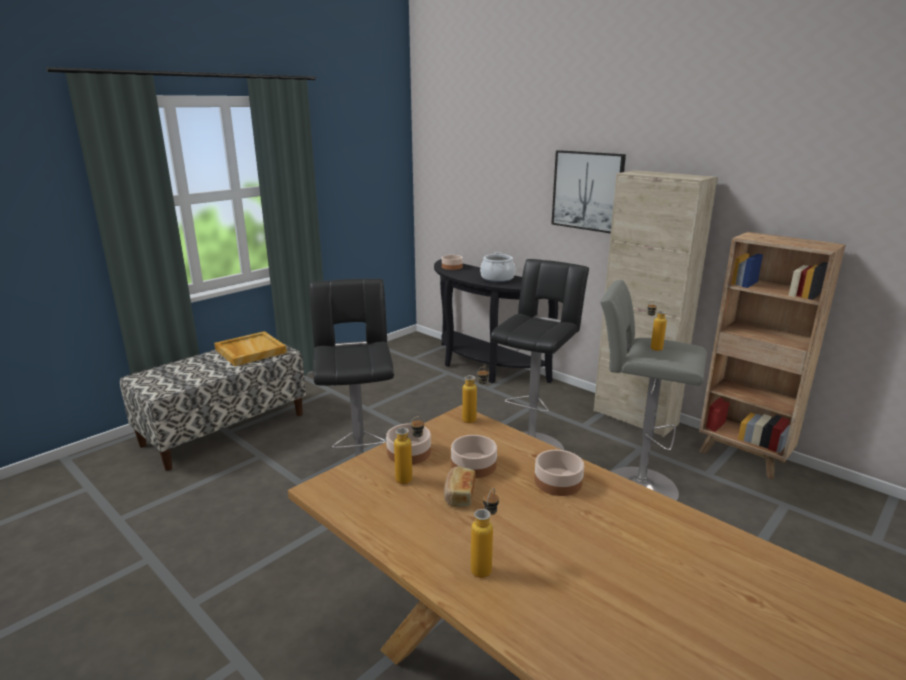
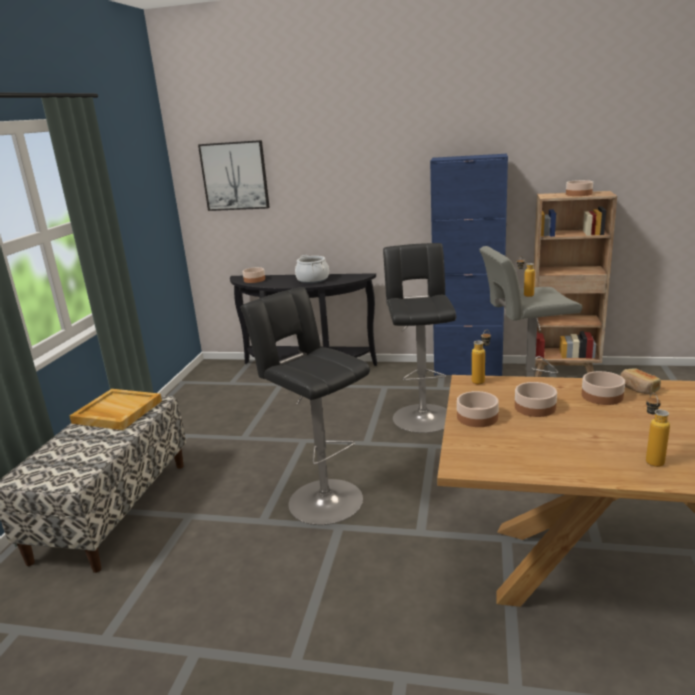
camera: 30 degrees left, 0 degrees up
(410, 478) = (510, 432): bottle -> none
(459, 495) = (560, 428): bread -> bread (638, 388)
(587, 191) = (387, 182): picture -> picture (235, 176)
(635, 417) = (468, 370): beige cabinet -> blue cabinet
(792, 241) = (578, 194): none -> bowl

